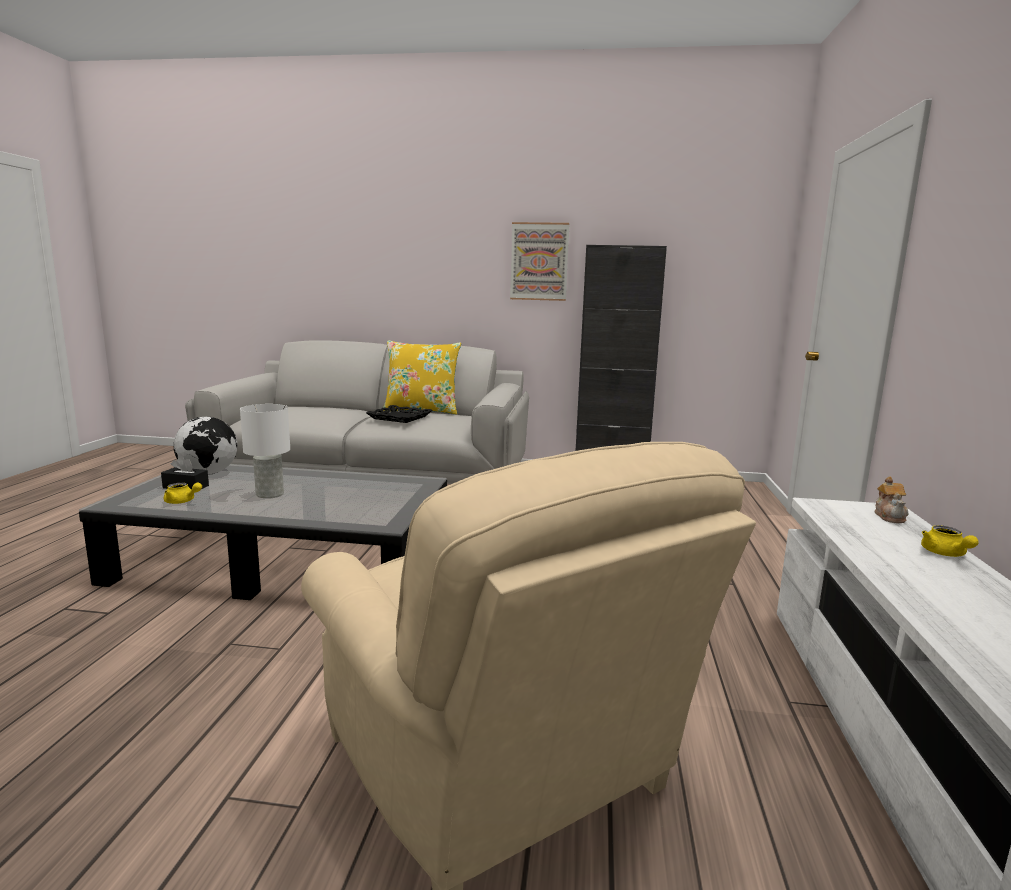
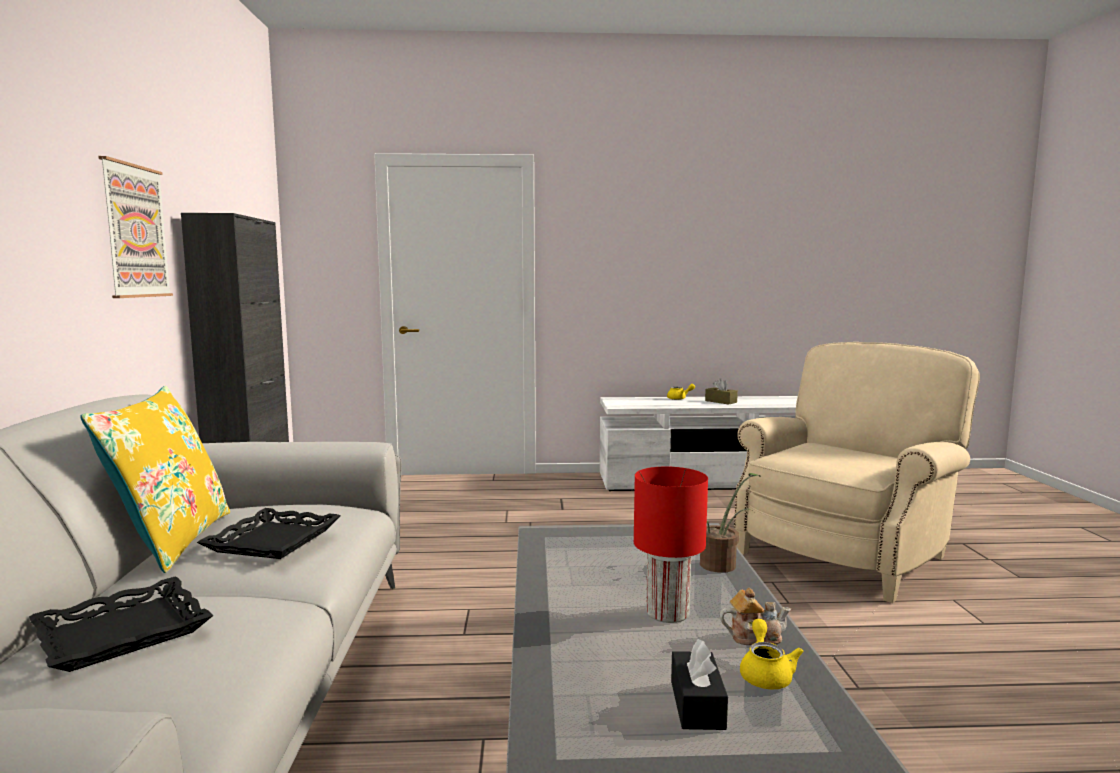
camera: 100 degrees left, 5 degrees down
(208, 473) = (600, 713): globe -> none
(270, 494) = (666, 613): white table lamp -> red table lamp
(314, 518) = (722, 564): none -> potted plant
(323, 409) = (122, 633): none -> black tray
(890, 516) = (628, 399): teapot -> teapot (753, 637)
(943, 585) = (721, 401): none -> brown tissue box

